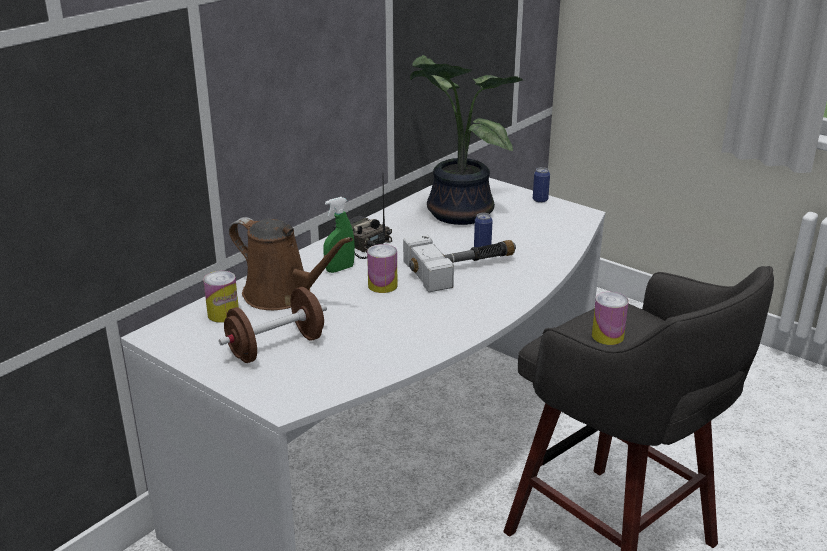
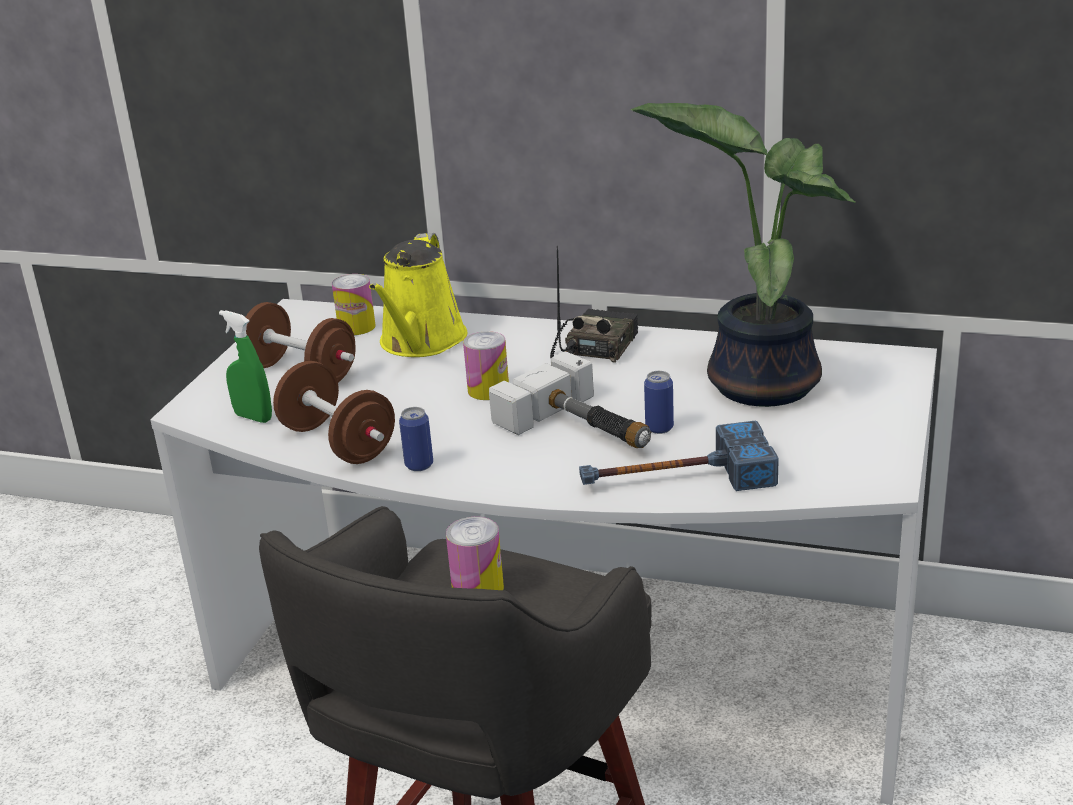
camera: 70 degrees right, 0 degrees up
(282, 295) = (421, 342): brown watering can -> yellow watering can
(340, 269) = (511, 354): green spray bottle -> green spray bottle (253, 417)
(404, 349) = (338, 443): none -> brown dumbbell
(540, 200) = (892, 434): can -> can (419, 465)
(541, 256) = (675, 478): none -> hammer

